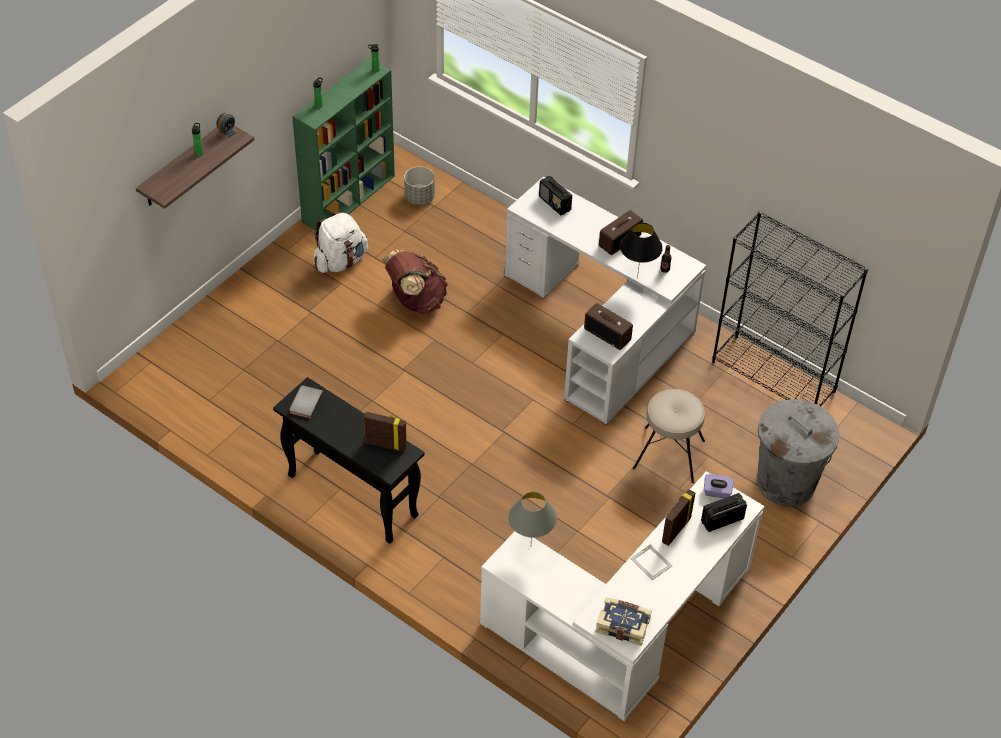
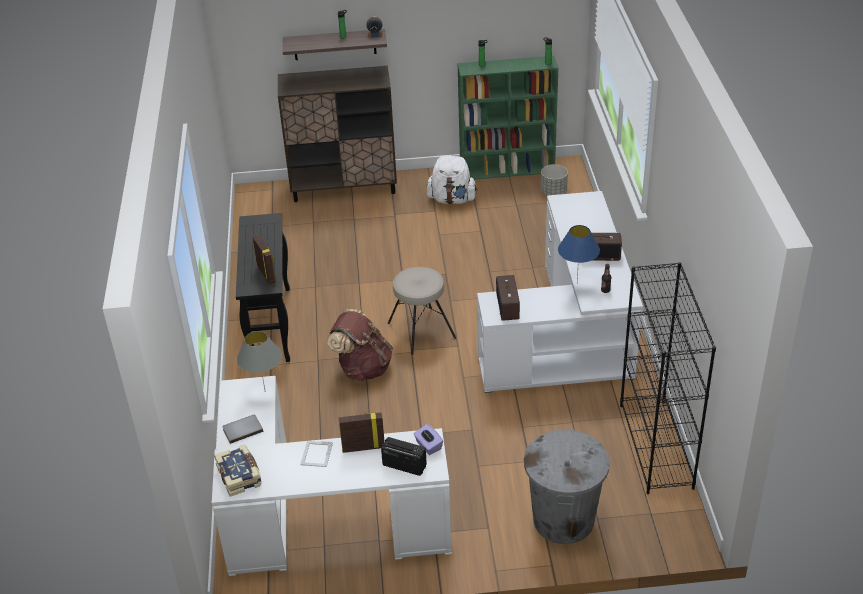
camera: 50 degrees right, 10 degrees down
(221, 313) = (344, 187): none -> brown cabinet
(304, 402) = (259, 224): grey book -> grey book (242, 429)
(415, 301) = (466, 246): brown backpack -> brown backpack (363, 368)
(555, 204) = (585, 210): radio -> none
(637, 277) = (577, 283): black table lamp -> blue table lamp
(669, 455) = (501, 441): beige stool -> beige stool (421, 331)

